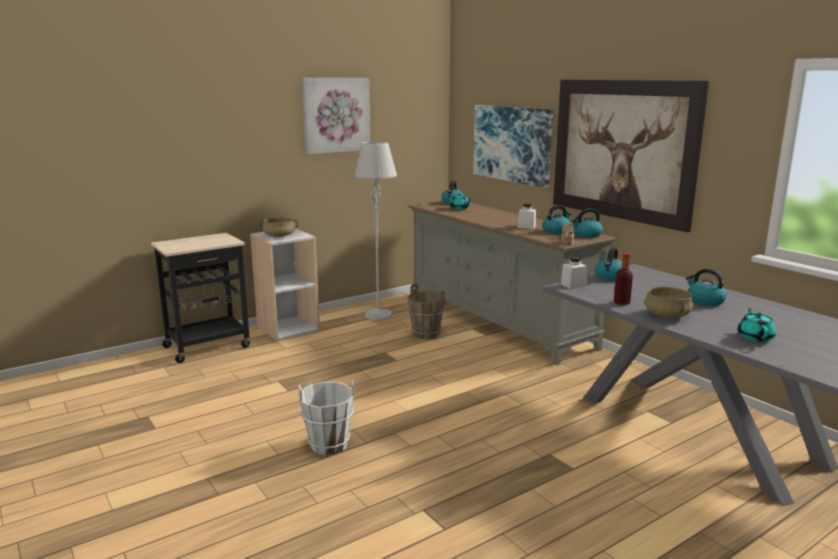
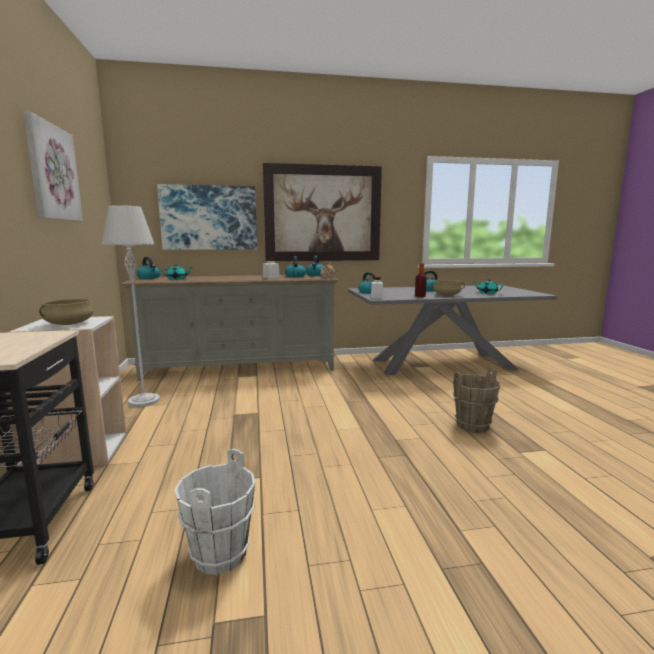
camera: 65 degrees left, 5 degrees down
(328, 444) = (400, 473): white bucket -> white bucket (219, 554)
(426, 334) = (222, 392): brown bucket -> brown bucket (473, 426)

